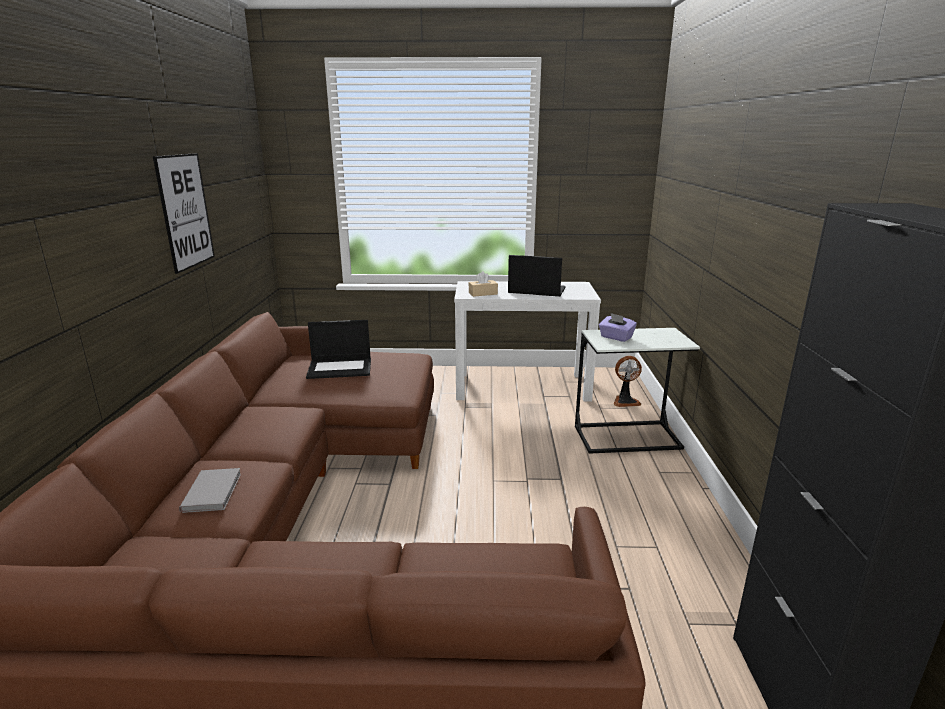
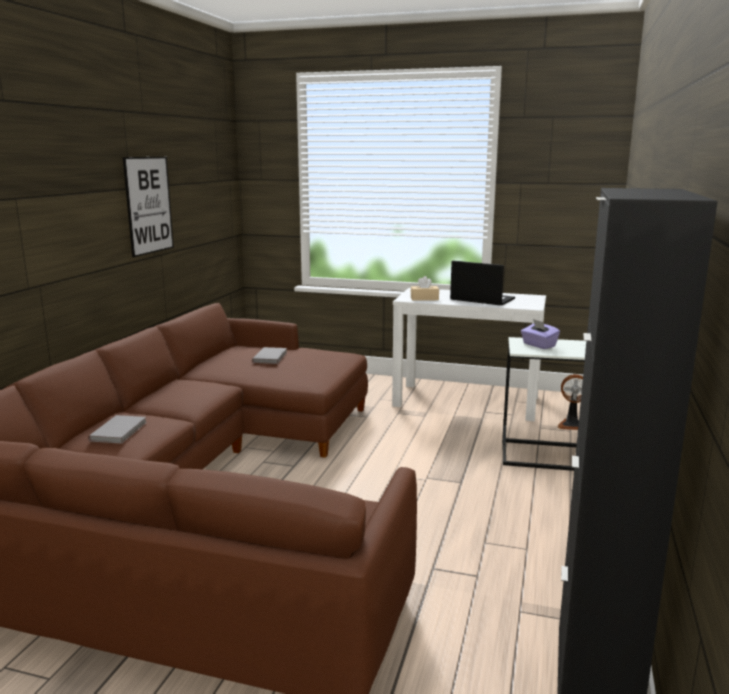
camera: 15 degrees right, 5 degrees down
(340, 368) = (271, 357): laptop -> grey book

